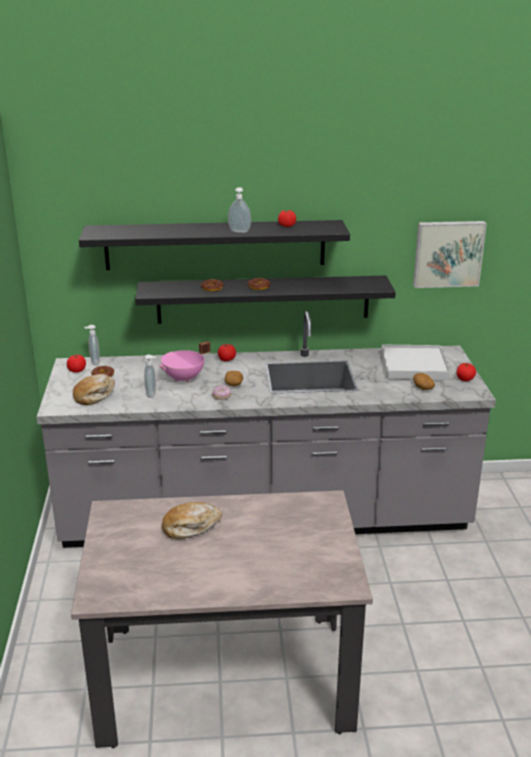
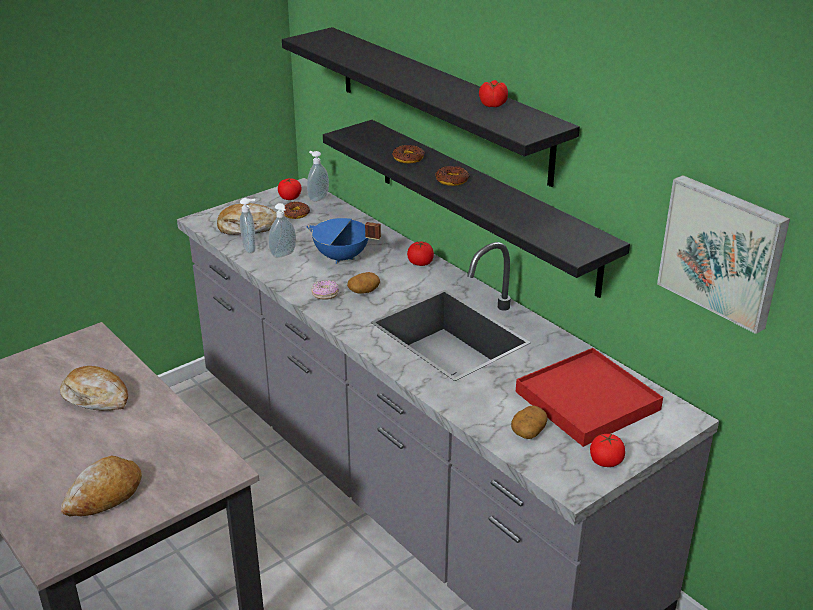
camera: 55 degrees right, 5 degrees up
(184, 379) = (341, 258): pink cooking pot -> blue cooking pot
(240, 231) = (428, 89): soap dispenser -> soap dispenser (250, 248)
(307, 550) = (104, 495): none -> bread
(413, 366) = (586, 401): white tray -> red tray

